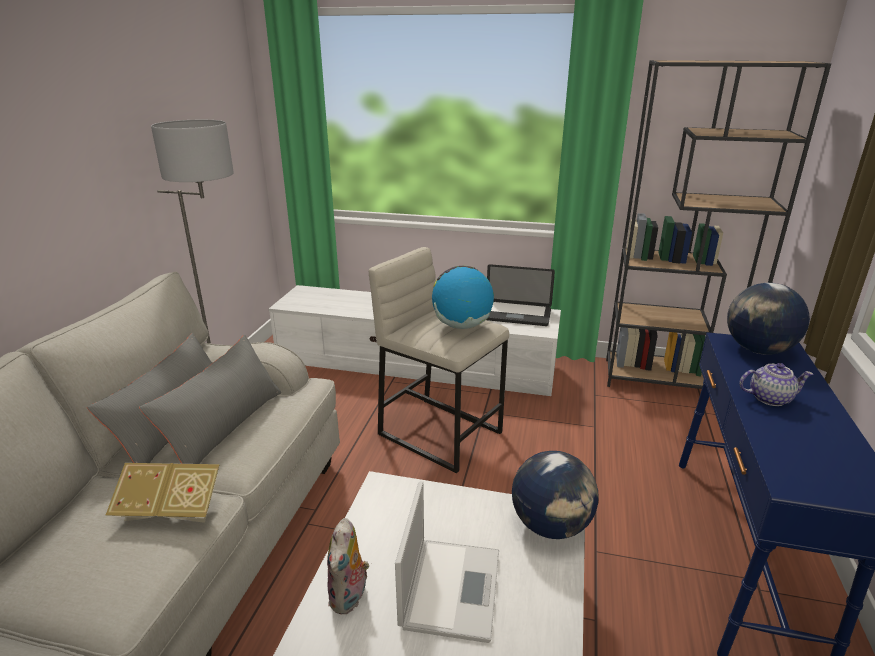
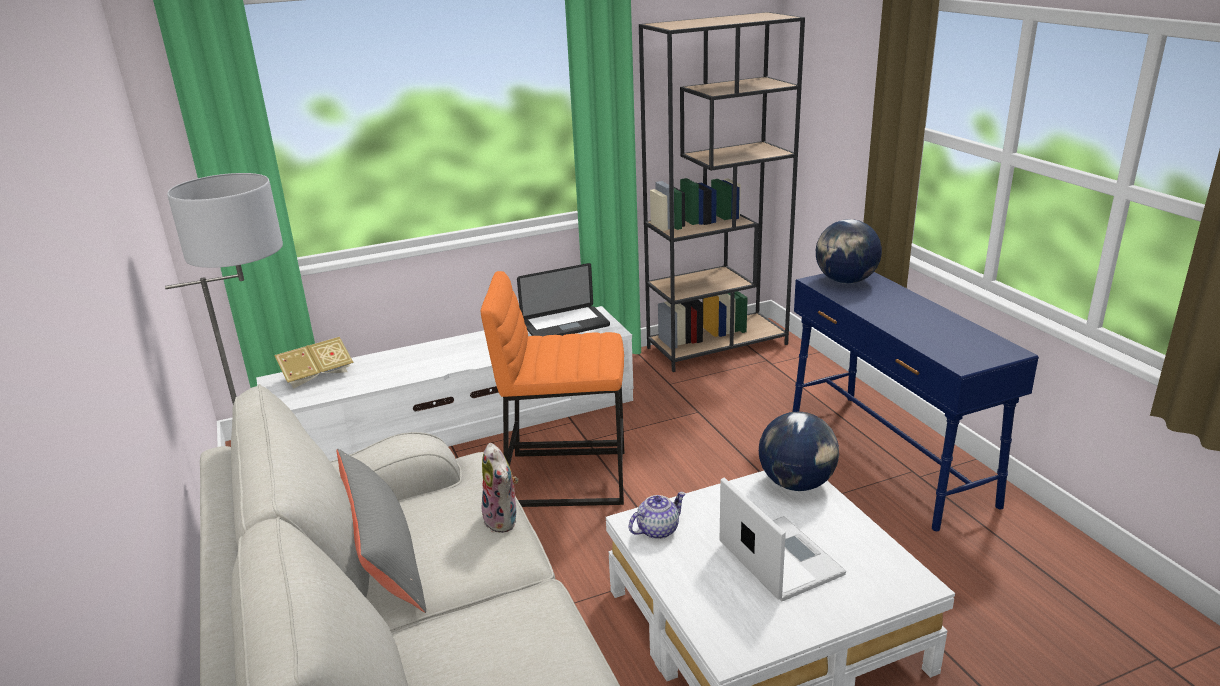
camera: 35 degrees left, 0 degrees up
(171, 509) = (515, 615): book -> book (317, 376)
(224, 427) = (446, 535): grey pillow -> none
(350, 597) = (717, 606): plush toy -> plush toy (504, 520)
(440, 433) = (566, 478): beige stool -> orange stool
(462, 326) = (585, 344): globe -> none
(770, 398) = (892, 314): teapot -> teapot (658, 529)

